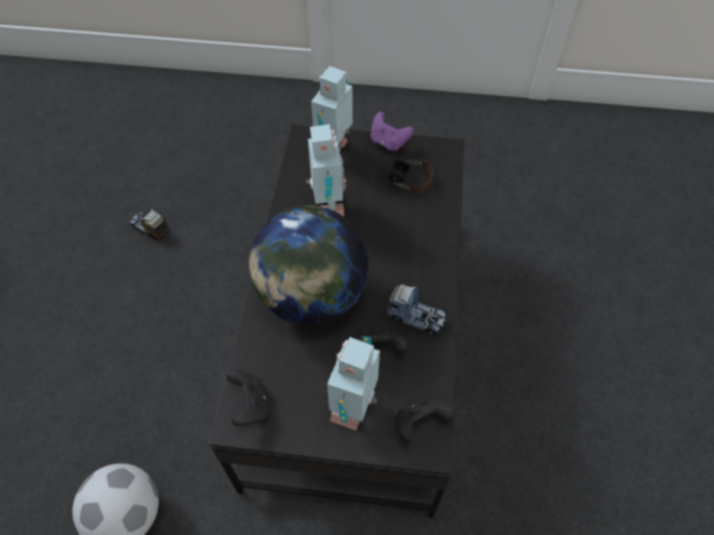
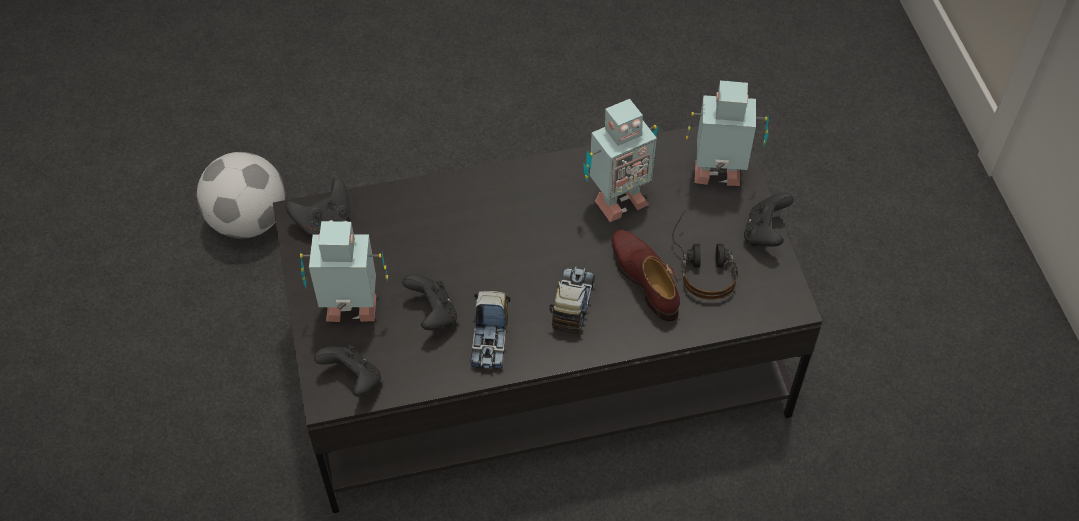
camera: 70 degrees right, 0 degrees up
(150, 229) = (602, 83): toy truck -> toy truck (572, 304)
(311, 297) = (477, 229): globe -> none
(388, 142) = (764, 233): purple game controller -> black game controller
(398, 212) = (644, 278): none -> brown shoe

